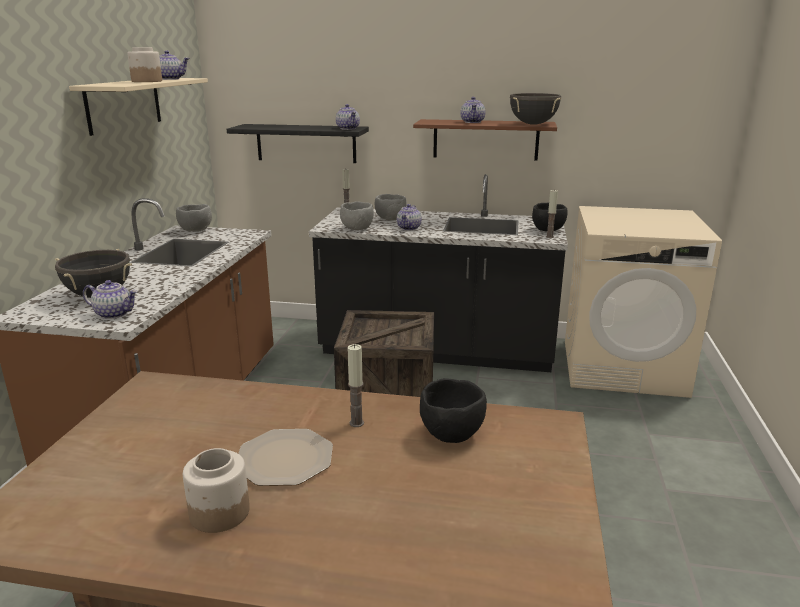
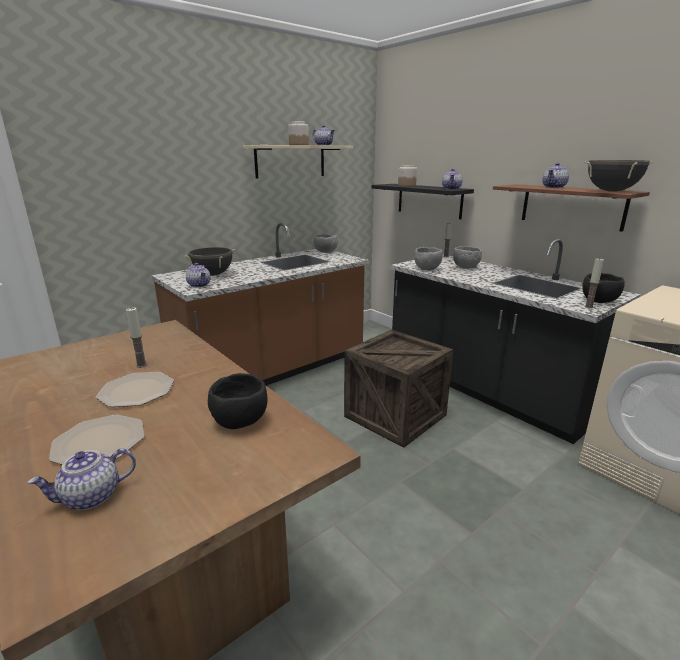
camera: 40 degrees right, 0 degrees up
(219, 512) = (61, 403): jar -> jar (406, 185)
(356, 423) = (205, 388): candle -> candle (141, 365)
(359, 517) = (98, 442): none -> plate
(409, 228) = (467, 276): teapot -> teapot (91, 497)

